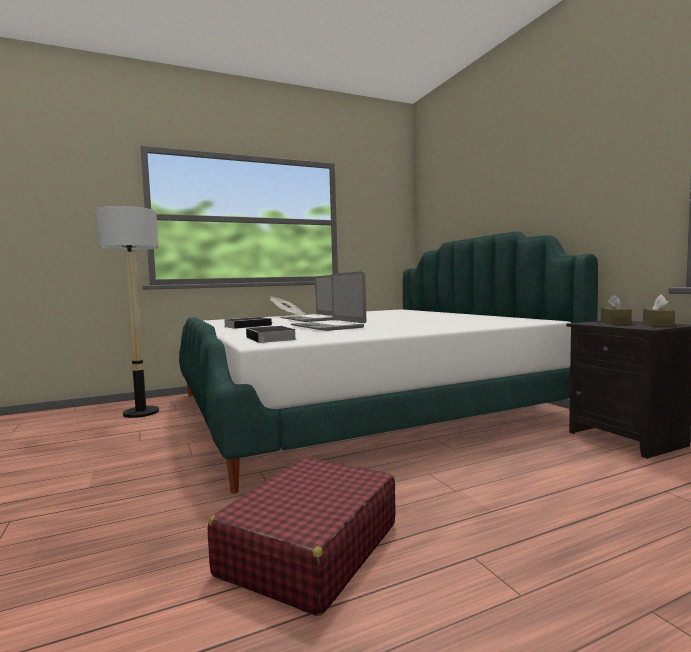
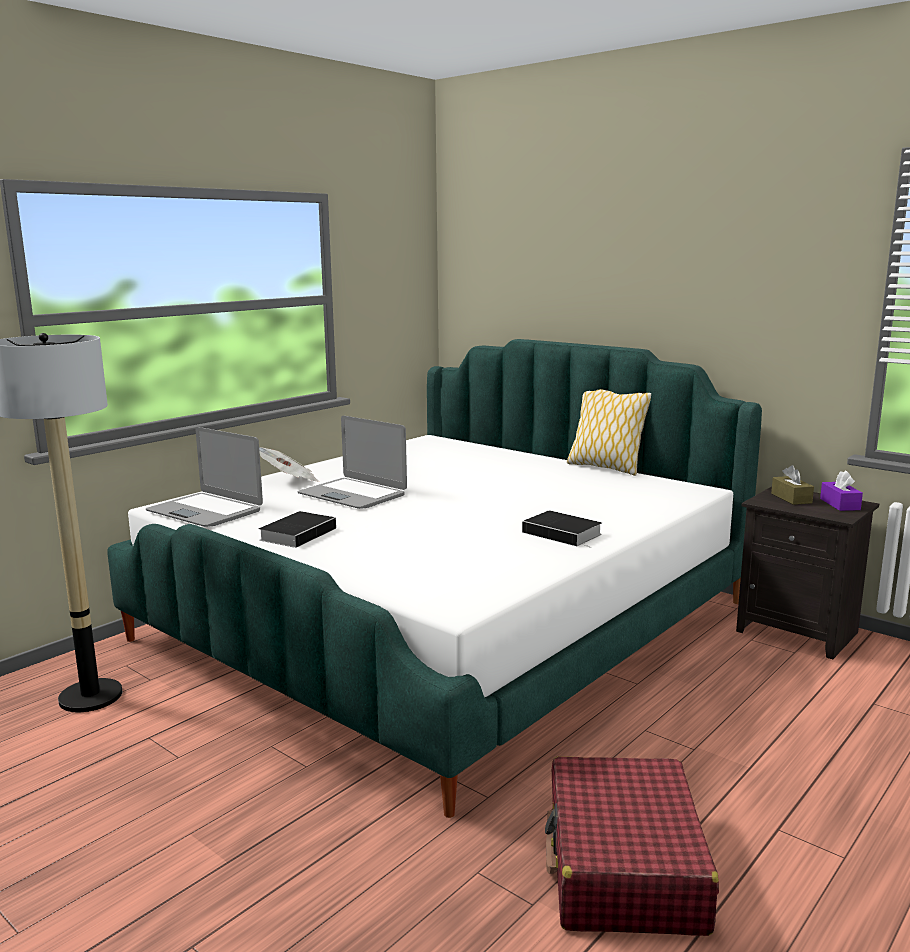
camera: 25 degrees left, 10 degrees up
(271, 338) = (440, 588): book -> book (564, 533)
(328, 327) = (444, 531): laptop -> laptop (205, 511)
(489, 315) = (606, 467): none -> pillow
(657, 324) = (840, 504): brown tissue box -> purple tissue box

